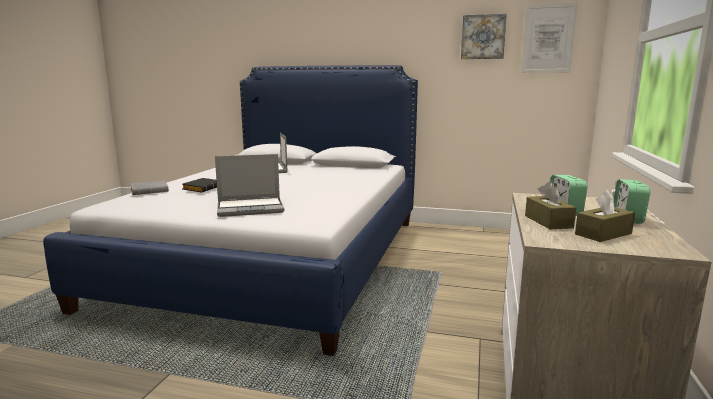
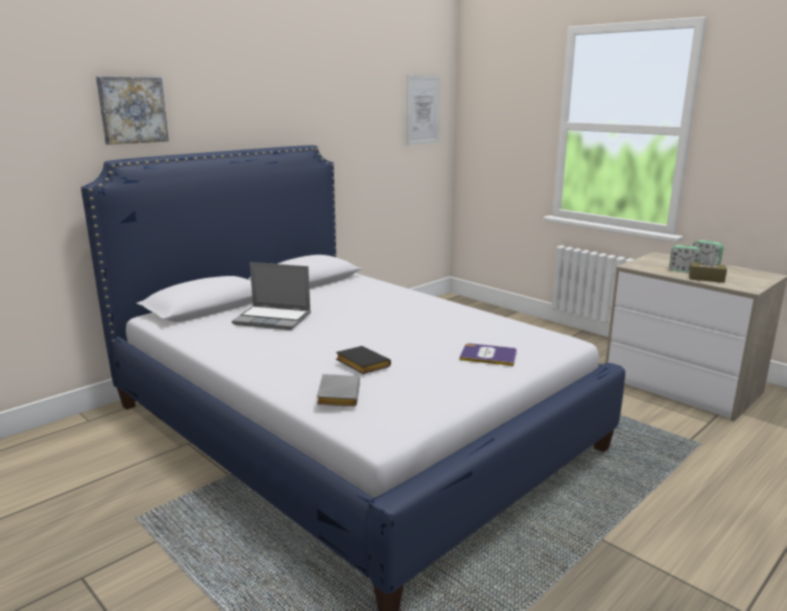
camera: 60 degrees left, 5 degrees up
(251, 208) = (488, 355): laptop -> book
(483, 37) = (376, 108): picture -> picture (132, 110)
(603, 234) = (737, 277): brown tissue box -> none

